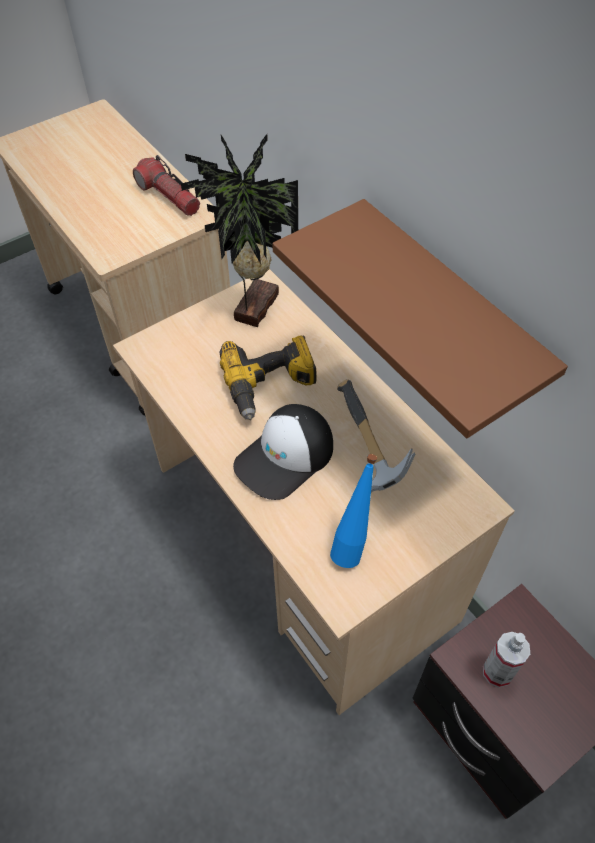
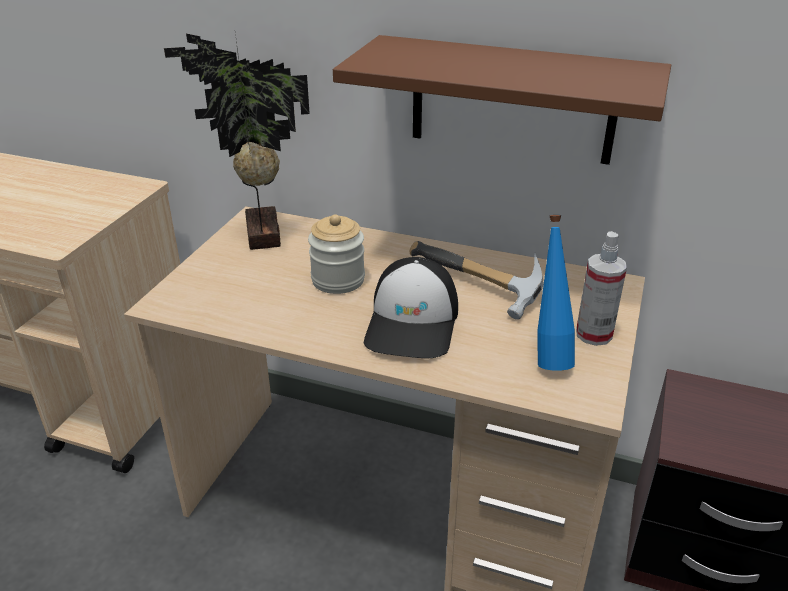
camera: 35 degrees left, 20 degrees down
(169, 196) = (87, 184): flashlight -> none
(270, 385) = (338, 280): power drill -> jar
(497, 672) = (723, 439): spray bottle -> spray bottle (594, 334)

